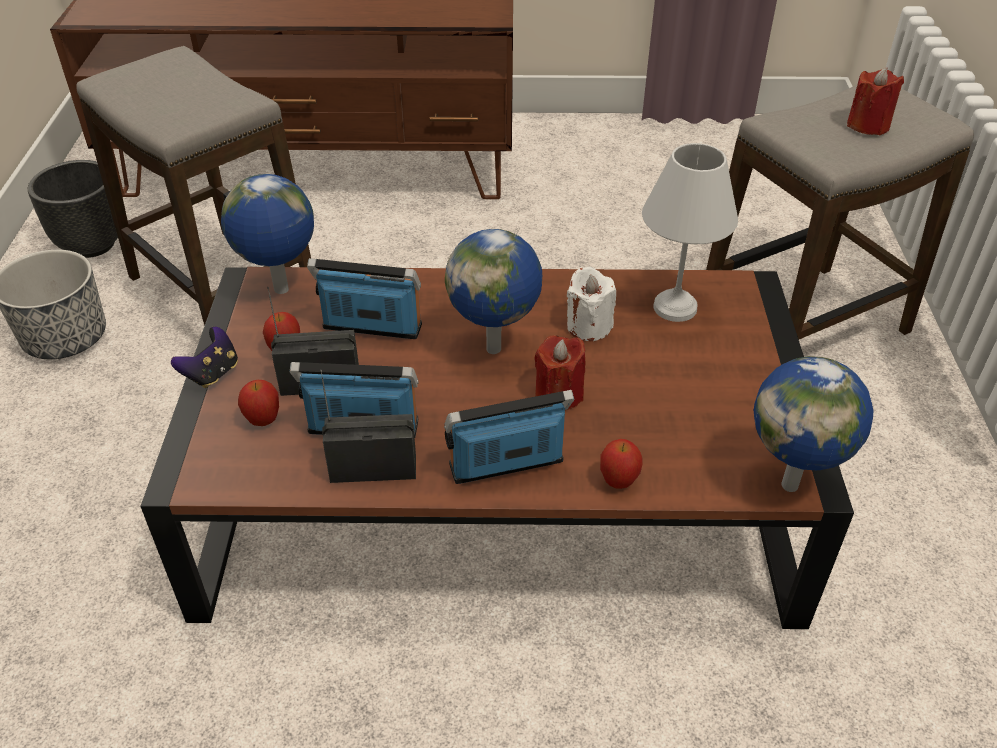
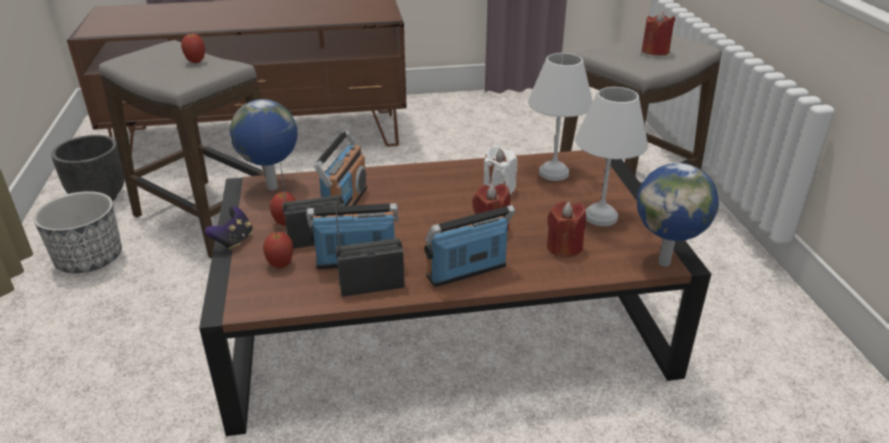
camera: 10 degrees left, 10 degrees down
(372, 327) = (345, 203): radio -> radio turned 105 degrees clockwise
(496, 349) = (438, 207): globe -> none
(618, 481) = (548, 273): apple -> apple (196, 62)
(653, 440) = (564, 247): none -> red candle
(719, 392) = (599, 216): none -> white table lamp

